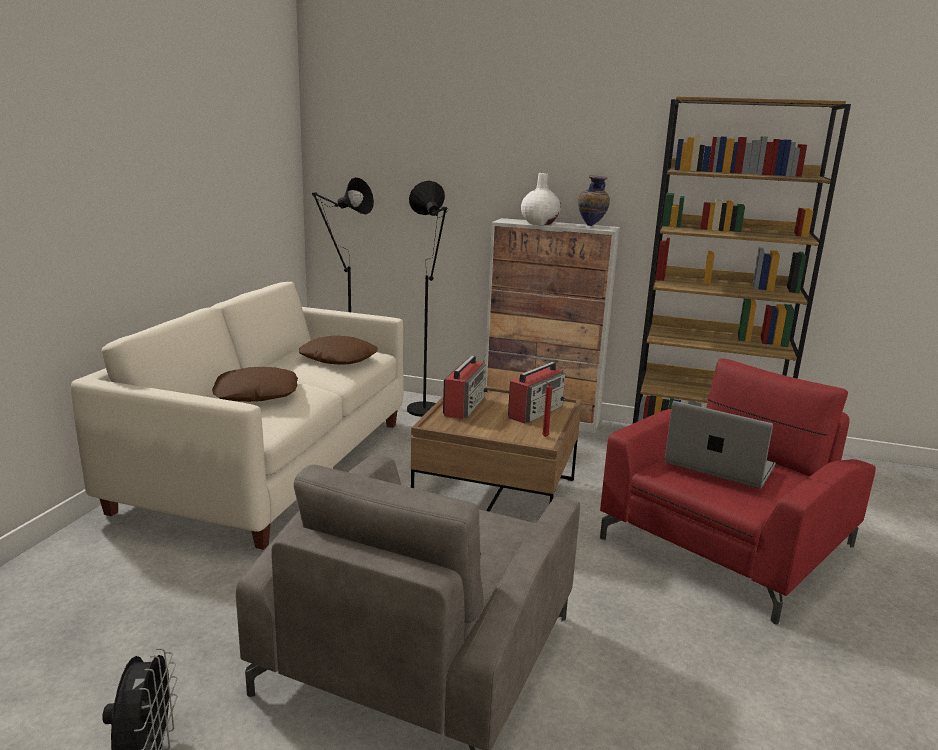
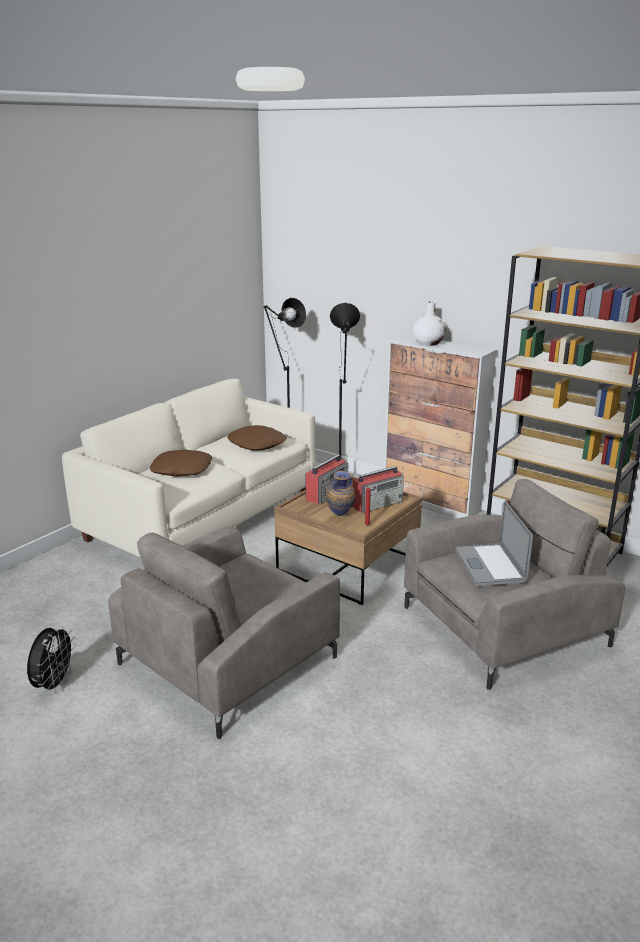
camera: 20 degrees right, 5 degrees up
(591, 226) = (470, 348): vase -> vase (340, 516)
(719, 464) = (489, 564): laptop -> laptop turned 150 degrees counterclockwise
(726, 542) = (503, 626): red armchair -> grey armchair

